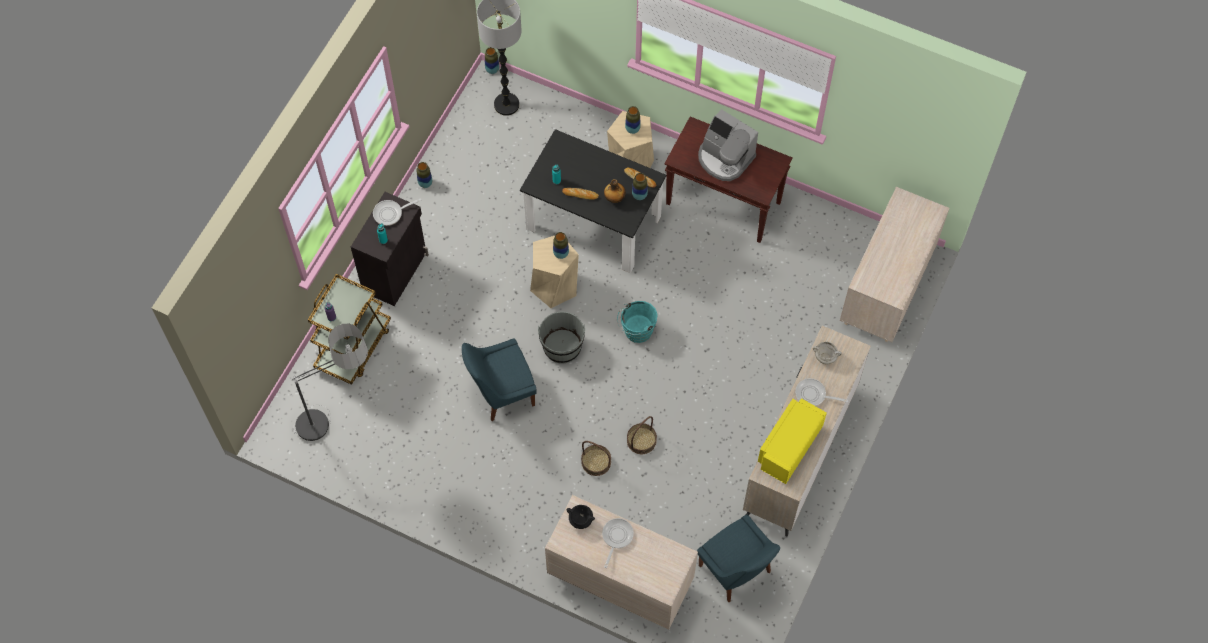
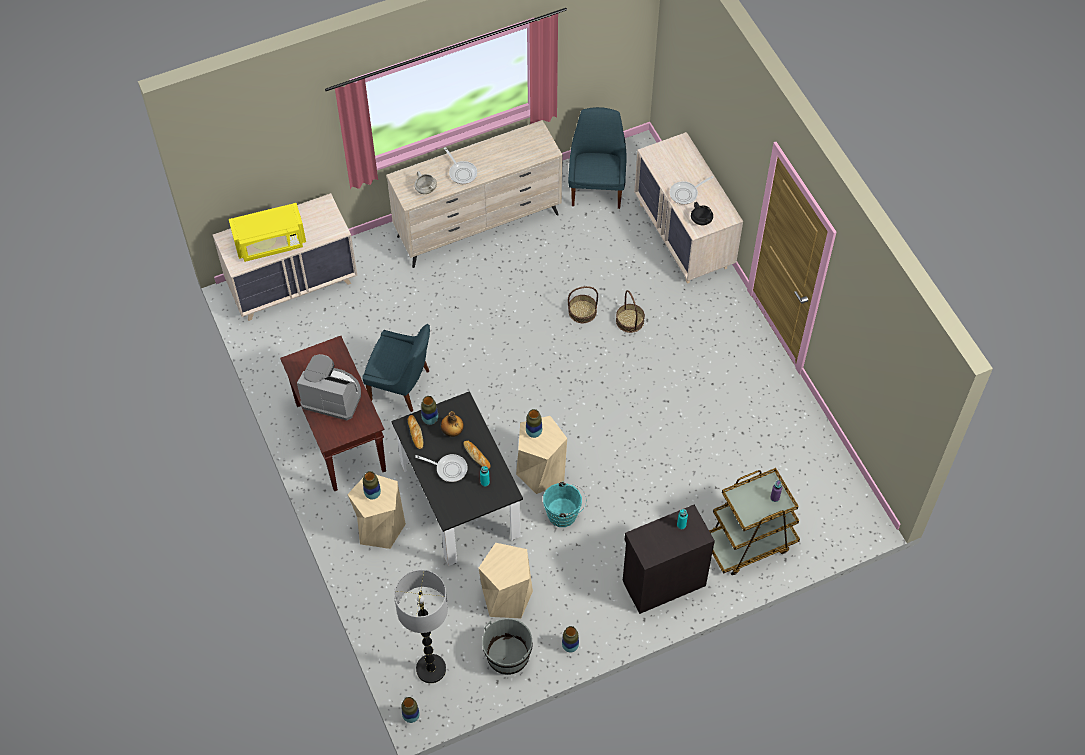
camera: 140 degrees left, 5 degrees down
(339, 418) = (806, 492): floor lamp -> none
(390, 213) = (656, 544): frying pan -> frying pan (449, 468)
(498, 183) = (507, 597): none -> beige stool
(501, 392) = (658, 420): blue chair -> blue chair (402, 386)
(562, 346) = (578, 420): grey bucket -> grey bucket (508, 656)
(636, 331) = (510, 389): turquoise bucket -> turquoise bucket (564, 514)
(724, 158) = (332, 396): coffee machine -> coffee machine turned 60 degrees counterclockwise
(789, 447) = (514, 154): yellow microwave -> yellow microwave (270, 243)

